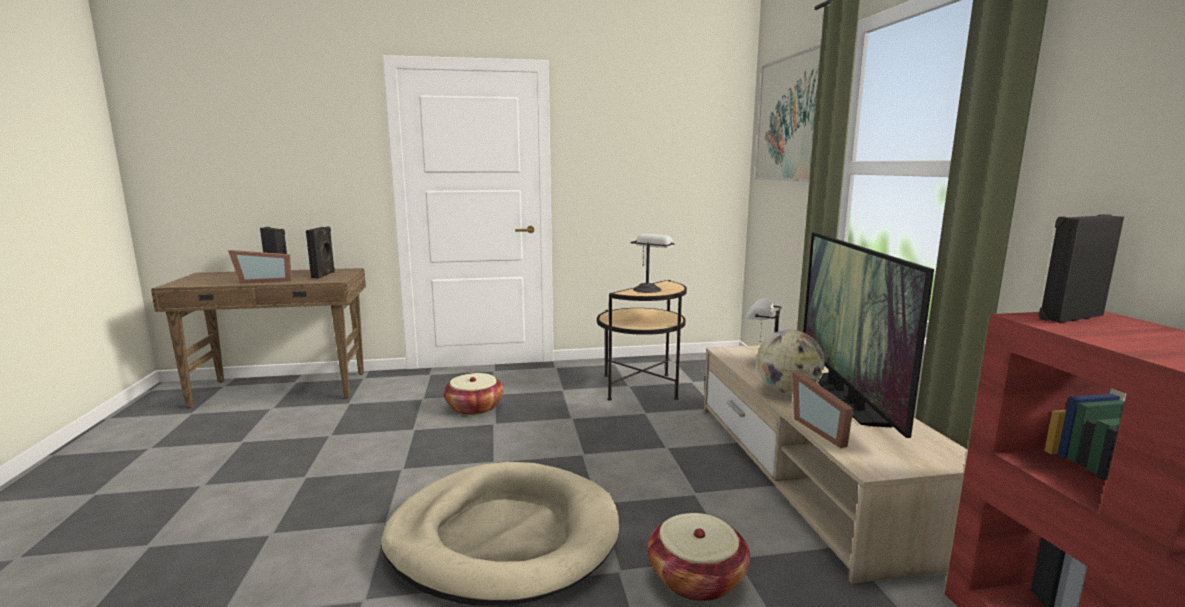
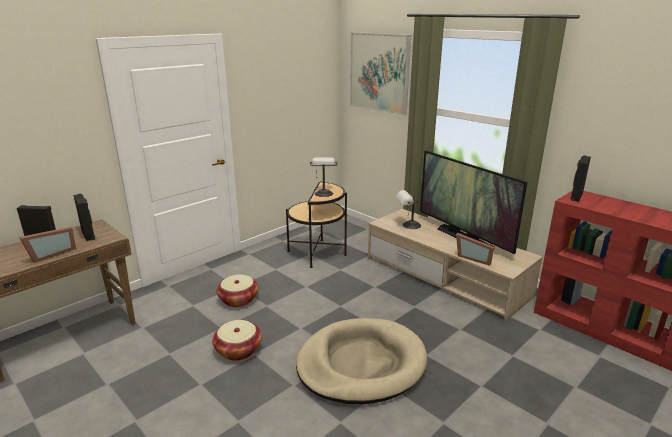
camera: 35 degrees left, 10 degrees up
(696, 578) = (456, 344): basket -> basket (238, 350)
(787, 391) = (437, 241): globe -> none

